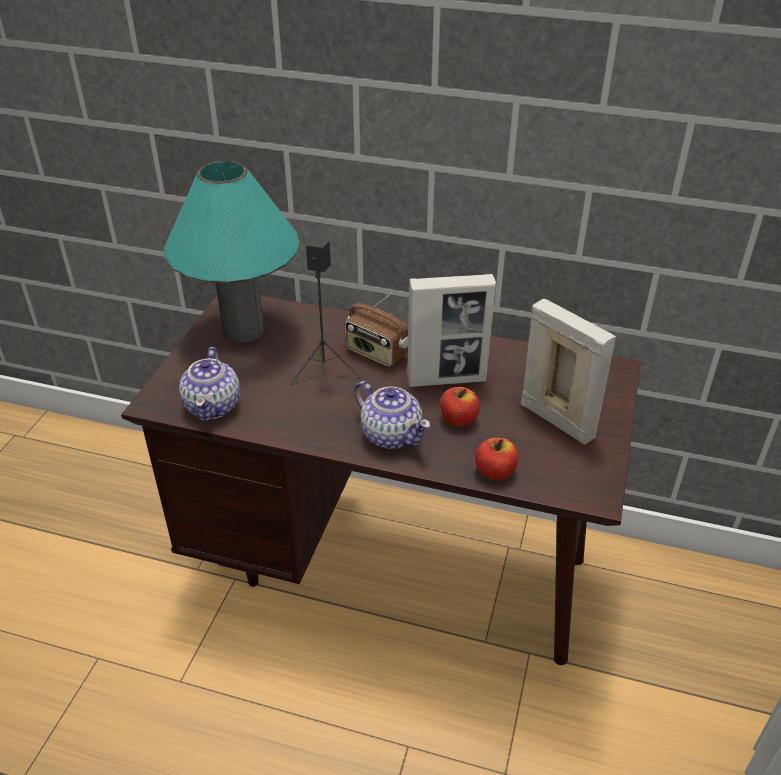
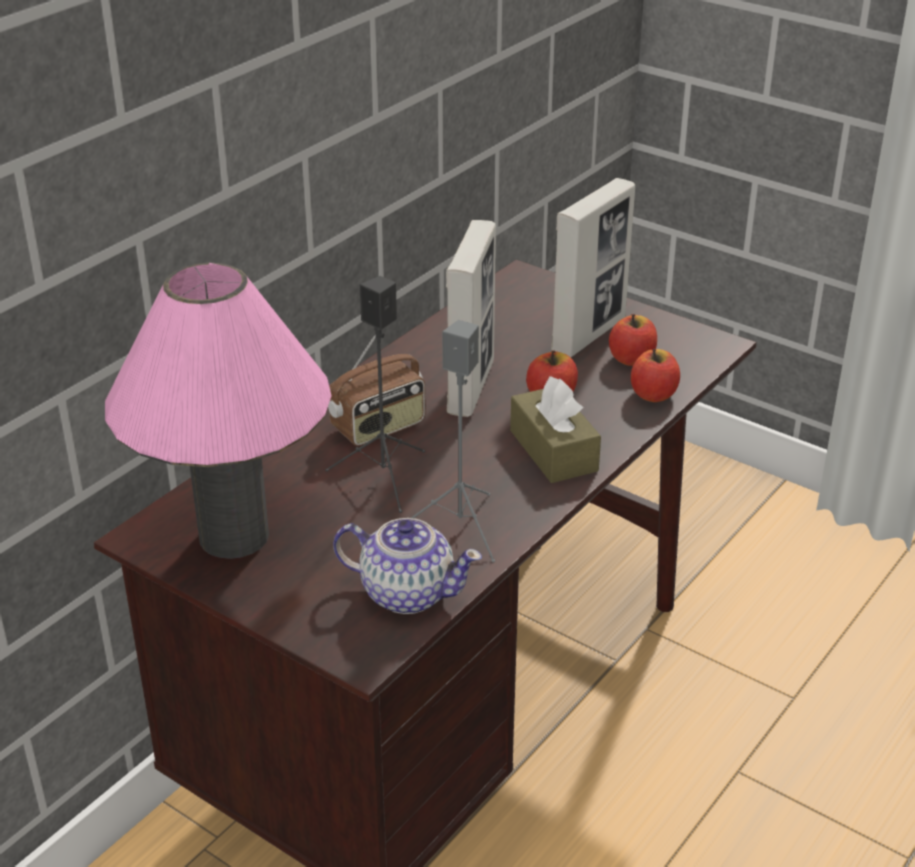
camera: 70 degrees left, 5 degrees down
(243, 330) = (234, 536): turquoise table lamp -> pink table lamp
(285, 412) = (461, 528): none -> grey speaker
(391, 434) = (553, 451): teapot -> brown tissue box
(538, 450) = (632, 359): none -> apple
(556, 421) = (588, 335): picture frame -> picture frame turned 150 degrees clockwise

